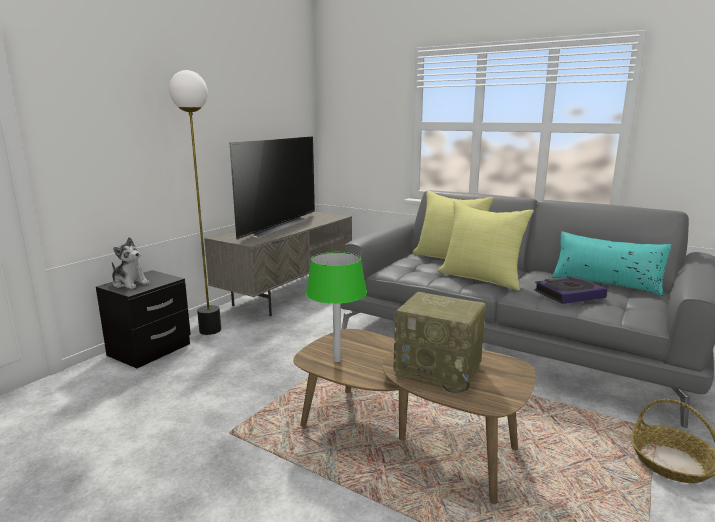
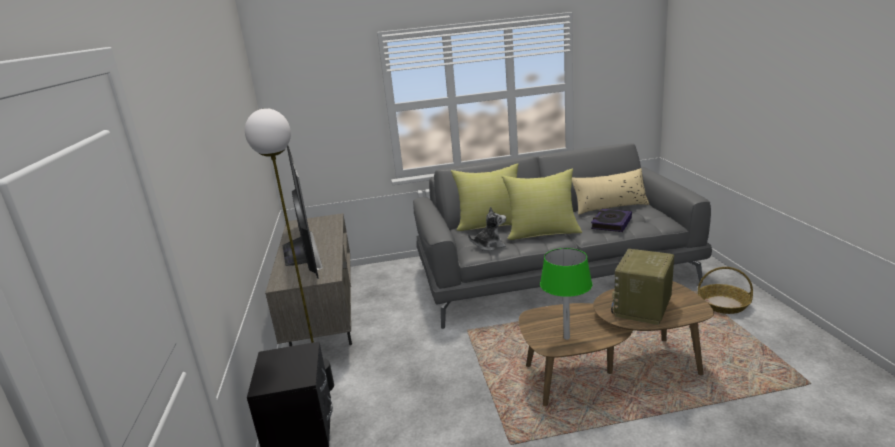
camera: 40 degrees left, 5 degrees up
(130, 283) = (278, 374): plush toy -> plush toy (489, 246)
(440, 371) = (643, 308): radio -> radio turned 135 degrees clockwise
(605, 283) = (610, 206): turquoise pillow -> beige pillow

